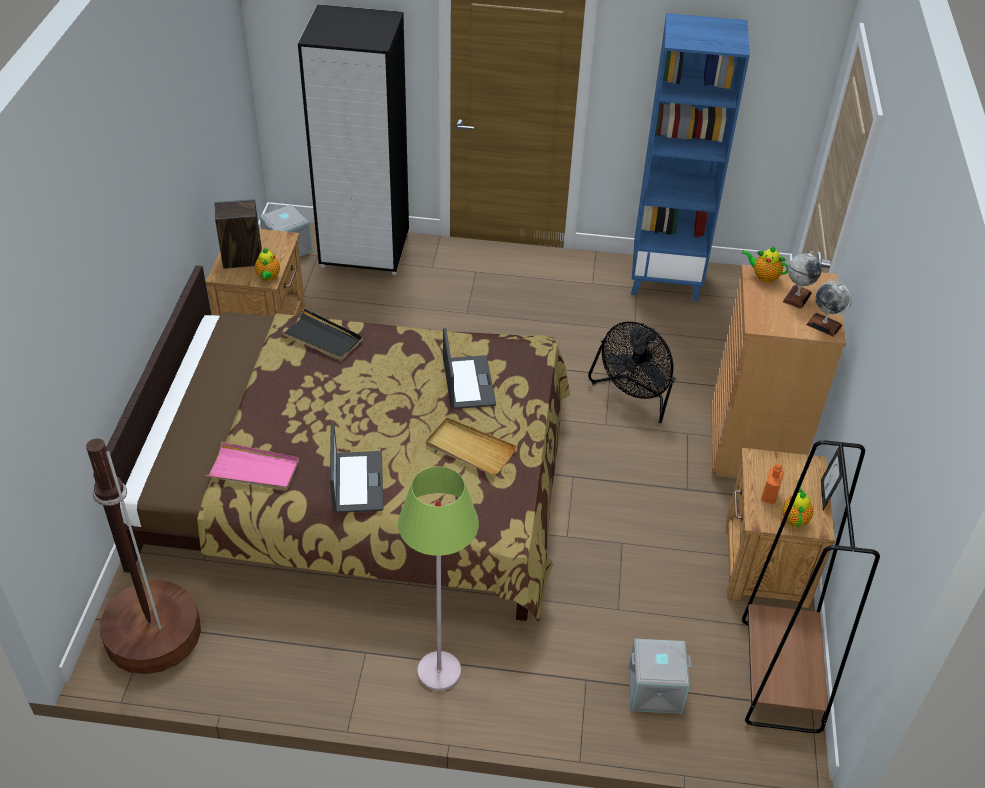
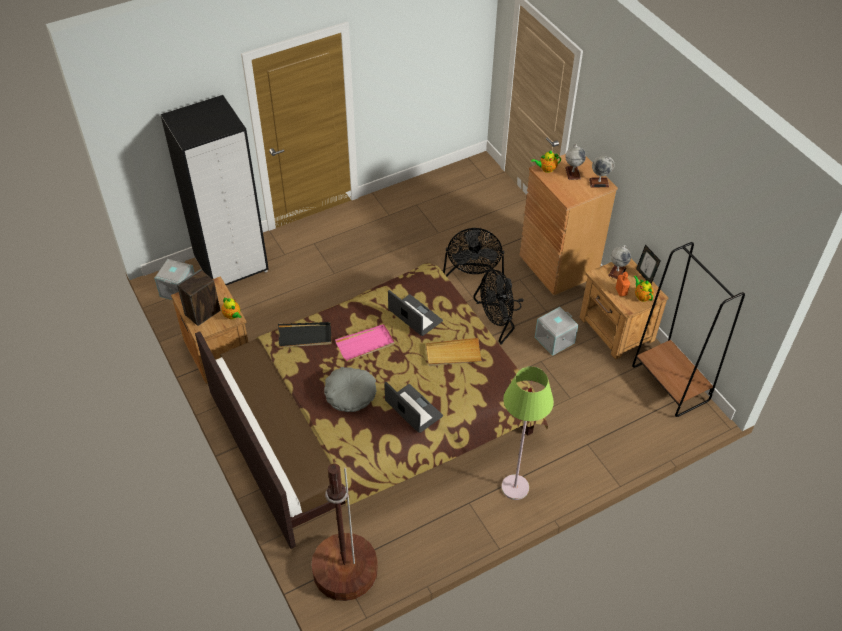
camera: 35 degrees left, 5 degrees up
(254, 470) = (349, 437): pink tray -> pink tray (365, 344)
(303, 425) = (349, 395): none -> grey pillow
(616, 463) = (499, 318): none -> black fan
(654, 690) = (622, 428): grey storage box -> grey storage box (554, 340)
(665, 280) = (428, 191): blue bookcase -> none
(788, 469) = (617, 271): none -> globe

